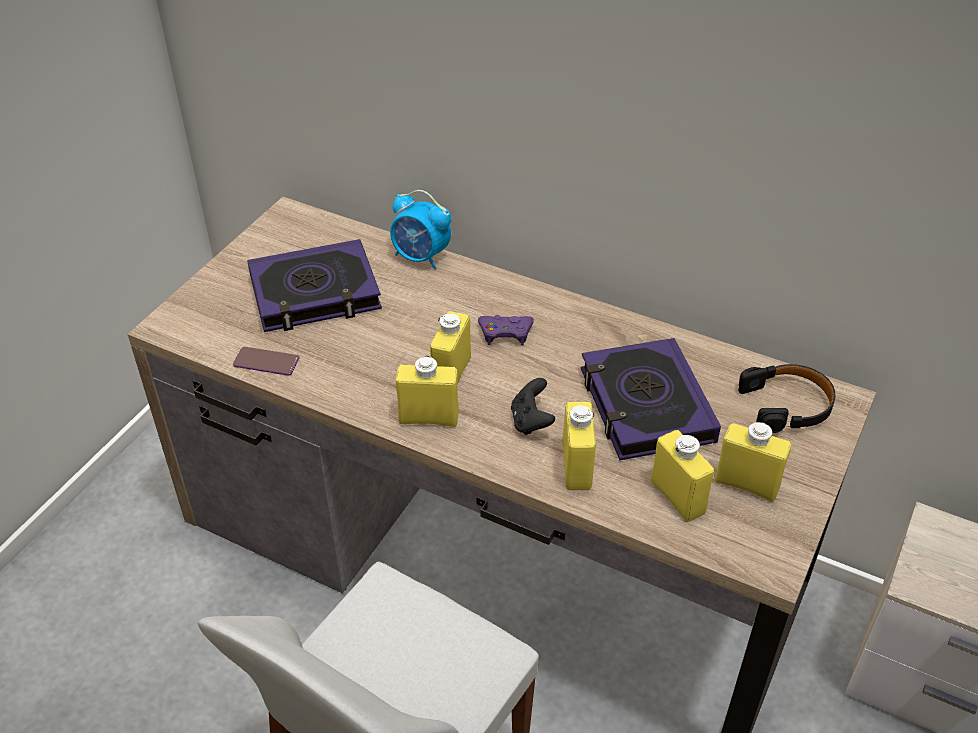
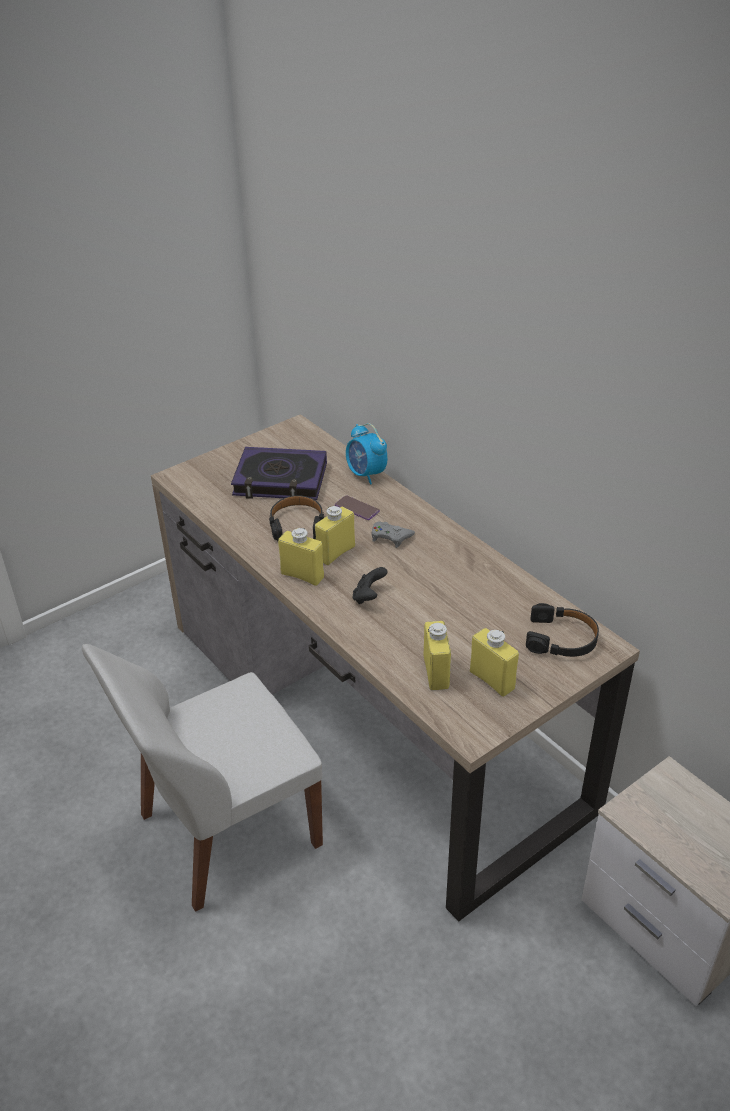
camera: 25 degrees right, 5 degrees down
(266, 362) = (222, 514): phone -> phone (357, 508)
(377, 349) = (297, 525): none -> black headphones
(505, 332) = (390, 537): purple game controller -> grey game controller
(576, 467) = (379, 633): yellow bottle -> none
(645, 406) = (455, 610): book -> none

